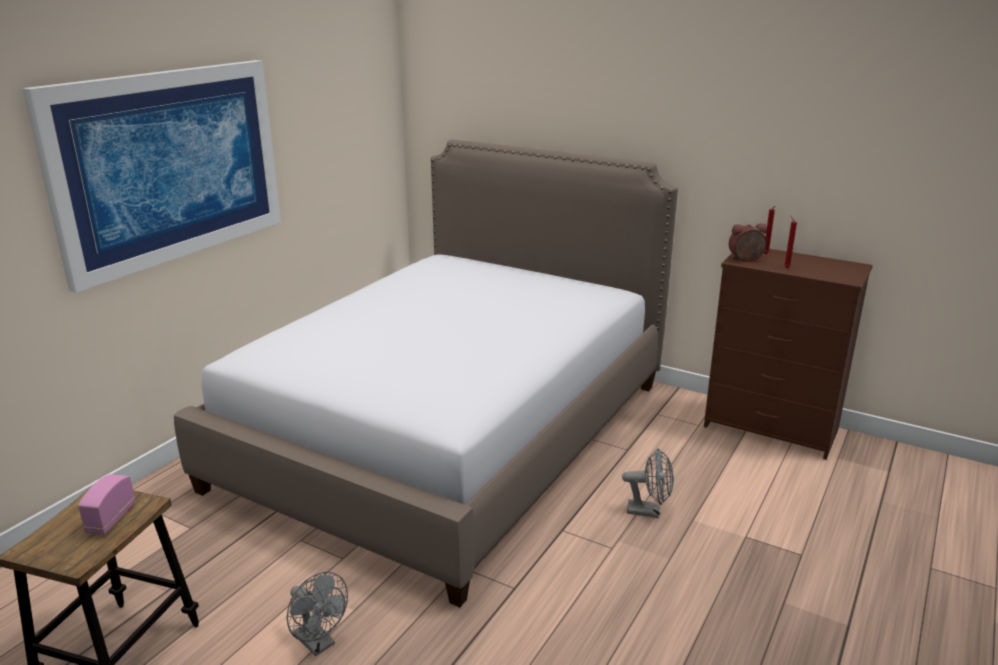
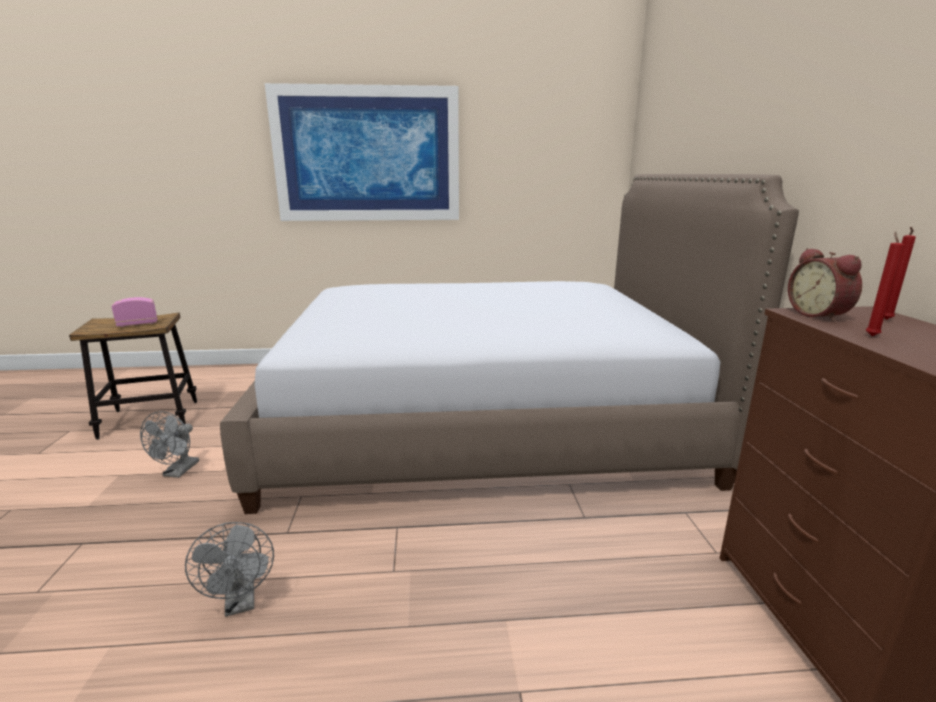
camera: 55 degrees right, 5 degrees down
(649, 511) = (485, 575): grey fan -> grey fan (241, 603)
(746, 260) = (819, 315): alarm clock -> alarm clock turned 150 degrees counterclockwise

